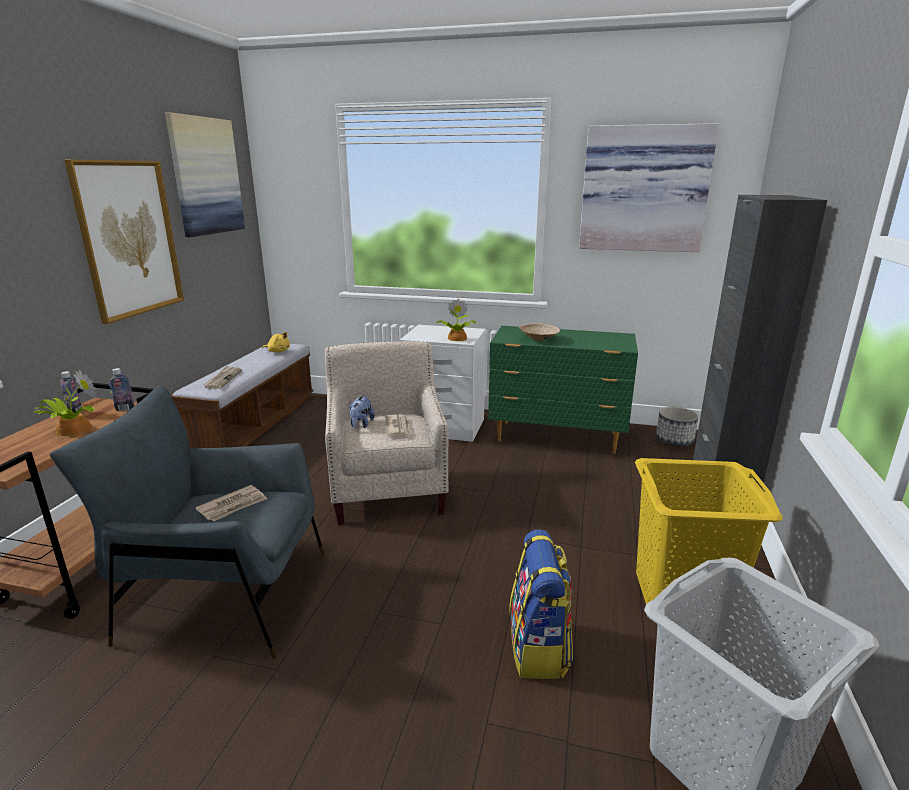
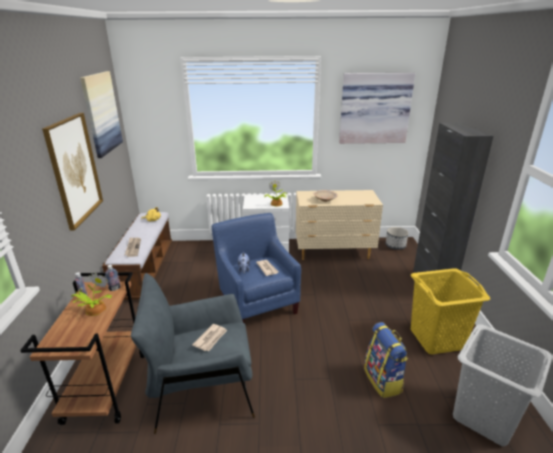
camera: 15 degrees left, 5 degrees up
(389, 489) = (258, 302): beige armchair -> blue armchair
(558, 438) = (334, 253): green dresser -> beige dresser

